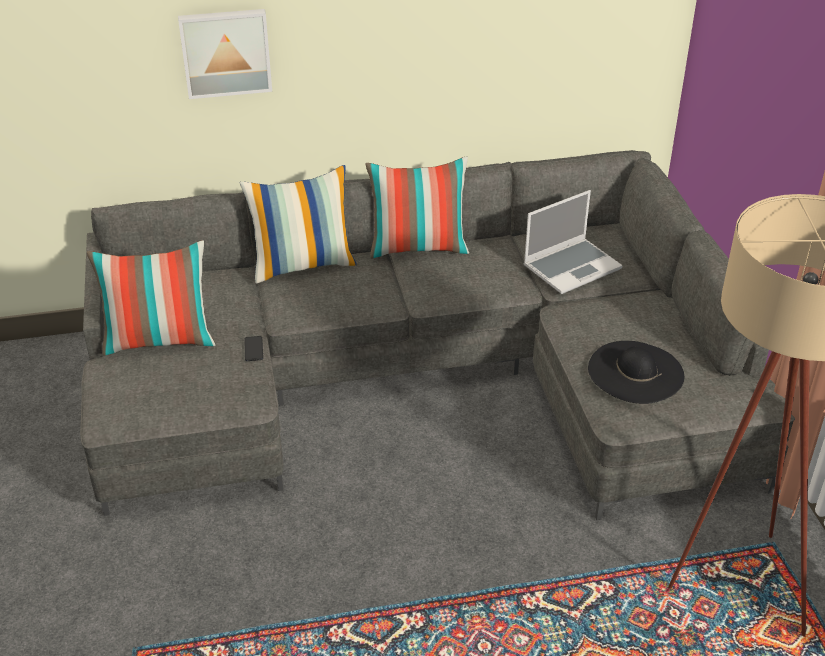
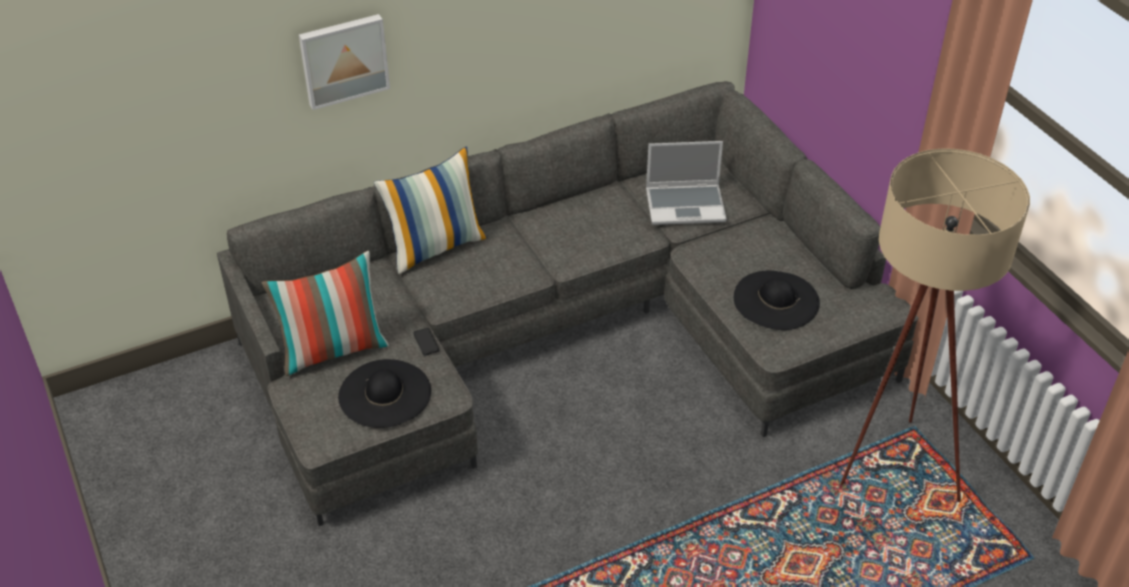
camera: 15 degrees left, 5 degrees up
(189, 389) = (385, 394): none -> black hat
(418, 248) = (538, 209): pillow -> none
(572, 267) = (686, 205): laptop -> laptop turned 45 degrees clockwise

